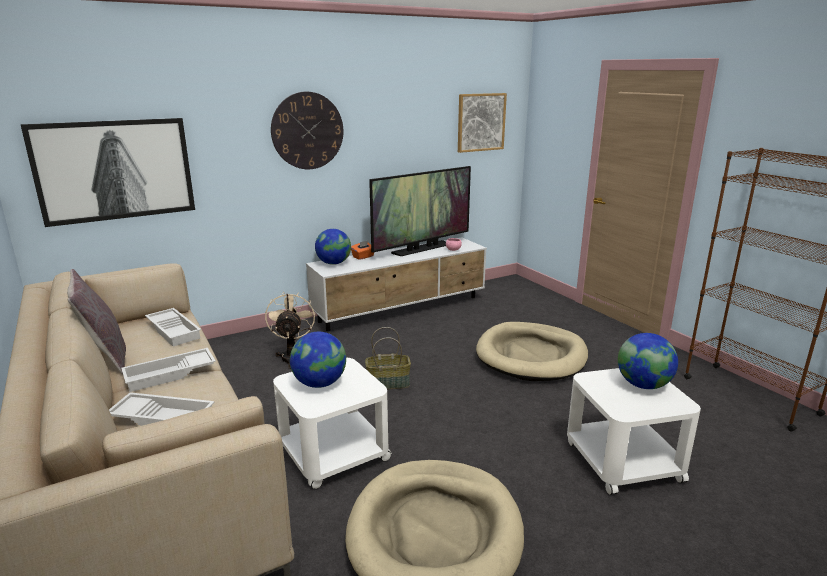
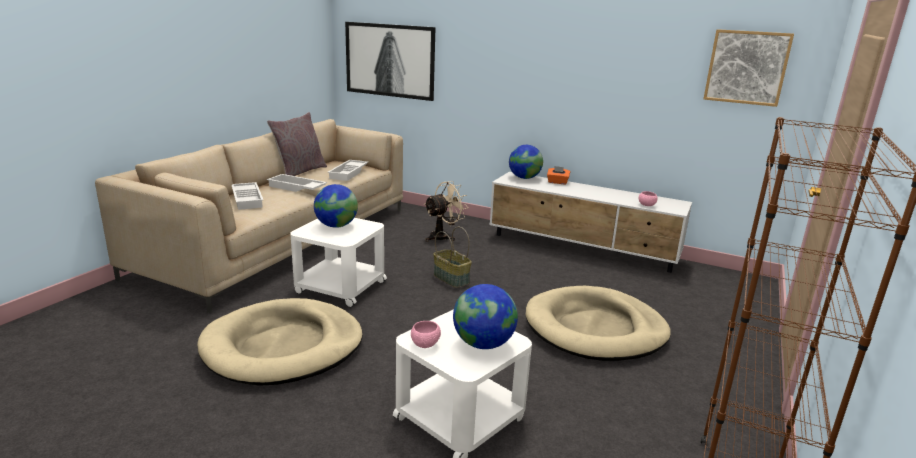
camera: 55 degrees right, 0 degrees up
(307, 131) = (530, 50): wall clock -> none
(421, 249) = (621, 194): television -> none
(634, 409) = (425, 344): none -> pink bowl

